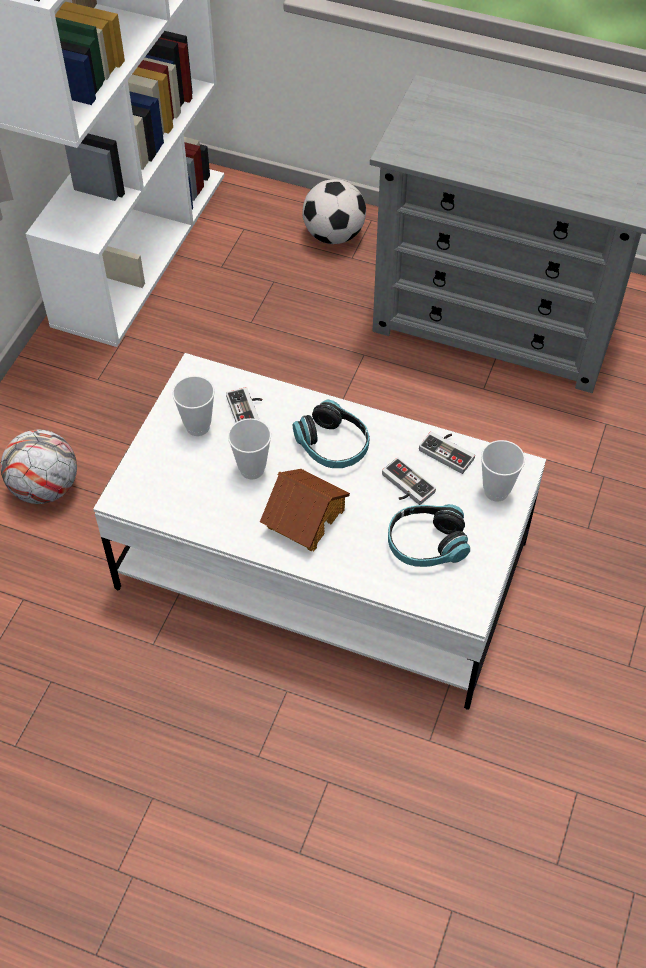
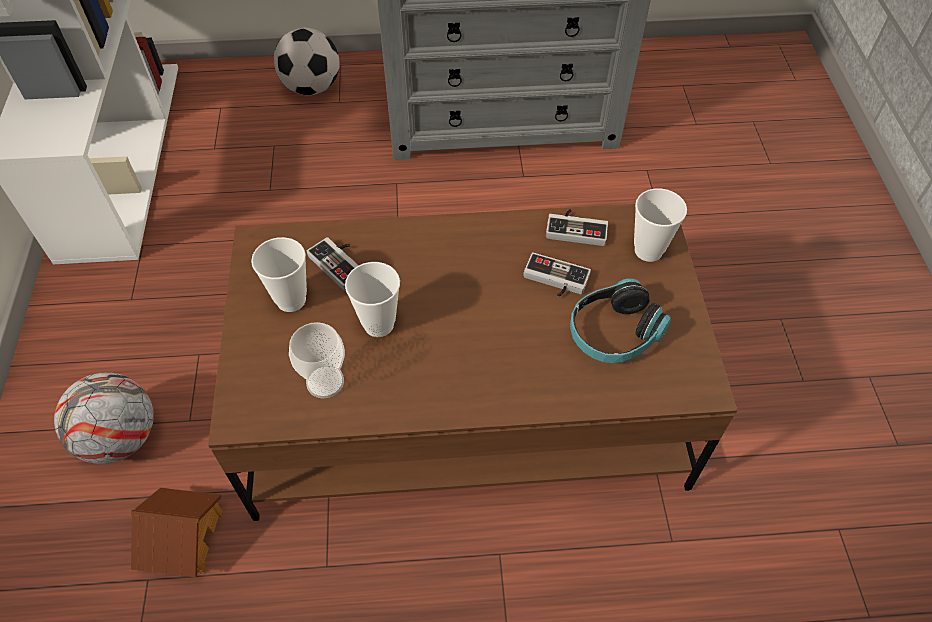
camera: 25 degrees left, 0 degrees up
(192, 496) = (325, 382): none -> cup
(304, 517) = (467, 355): toy house -> toy house (182, 537)
(323, 565) = (466, 401): white coffee table -> brown coffee table
(333, 445) = (453, 265): headphones -> none

